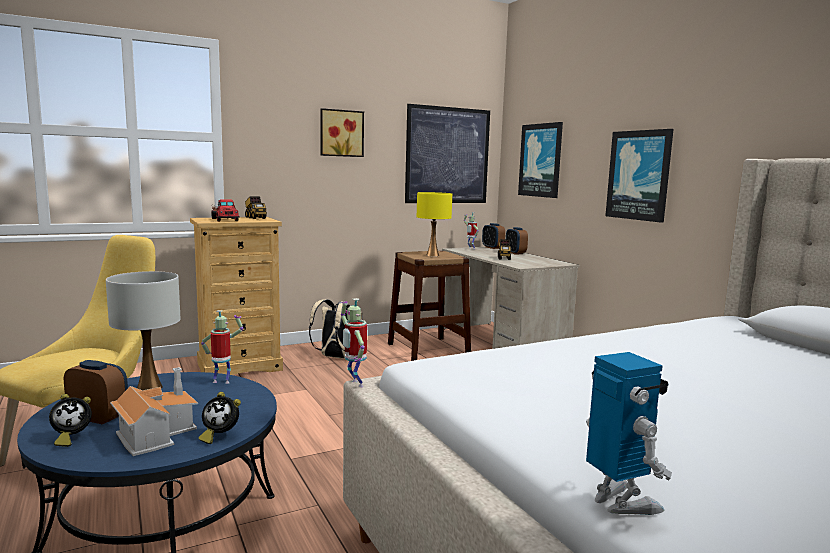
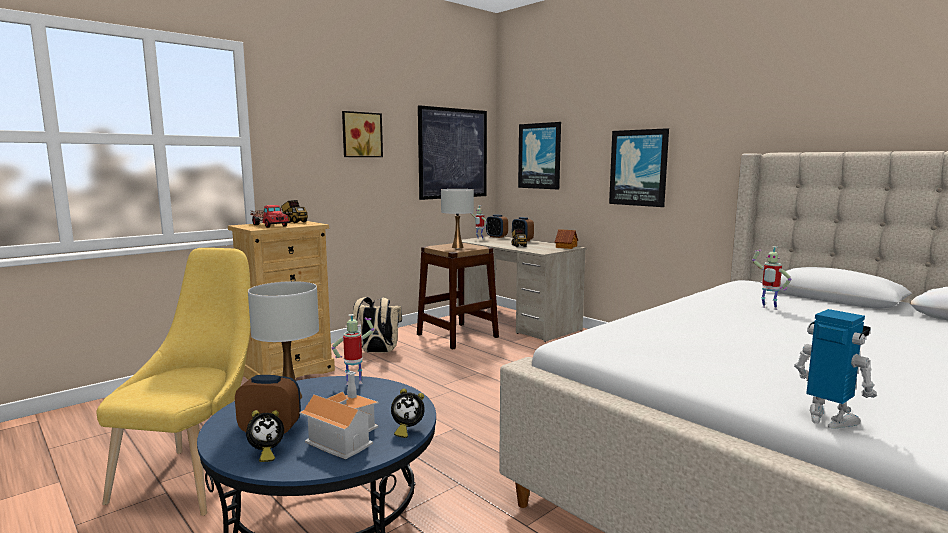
camera: 15 degrees left, 0 degrees up
(354, 384) = (513, 367): toy robot -> toy robot (768, 308)
(432, 255) = (457, 247): yellow table lamp -> white table lamp
(555, 263) = (566, 247): none -> toy house

